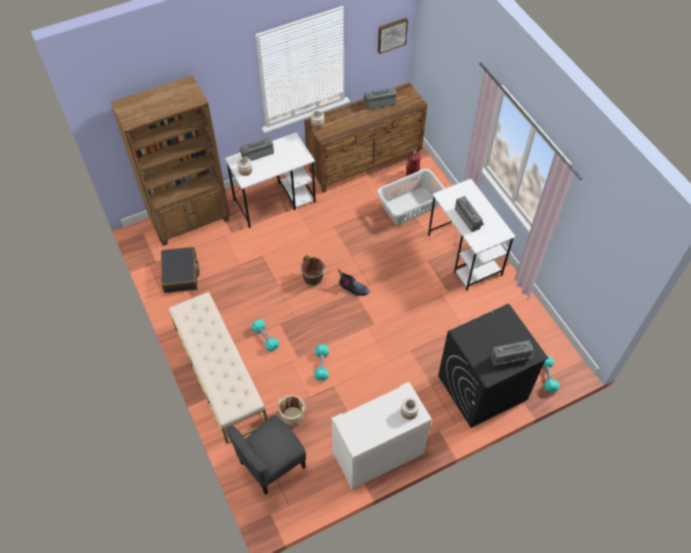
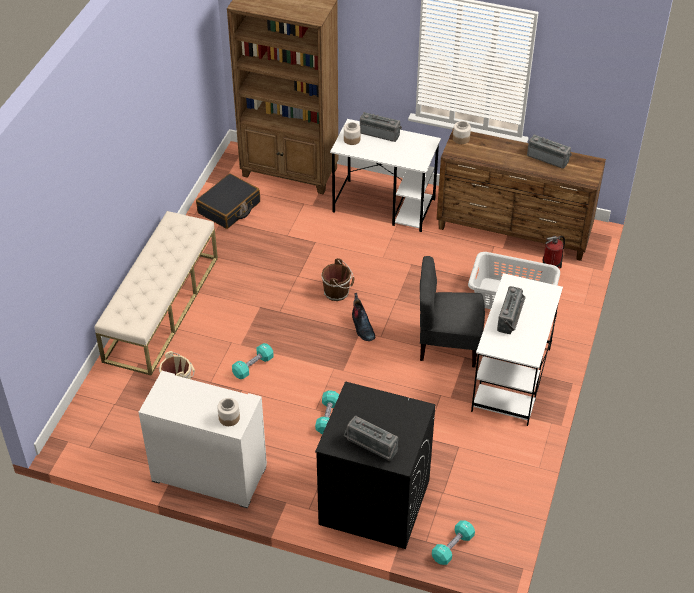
camera: 45 degrees right, 10 degrees down
(265, 338) = (234, 308): turquoise dumbbell -> turquoise dumbbell (328, 417)
(271, 464) = (115, 407): grey chair -> grey chair (448, 344)
(391, 34) = (600, 85): picture -> none

